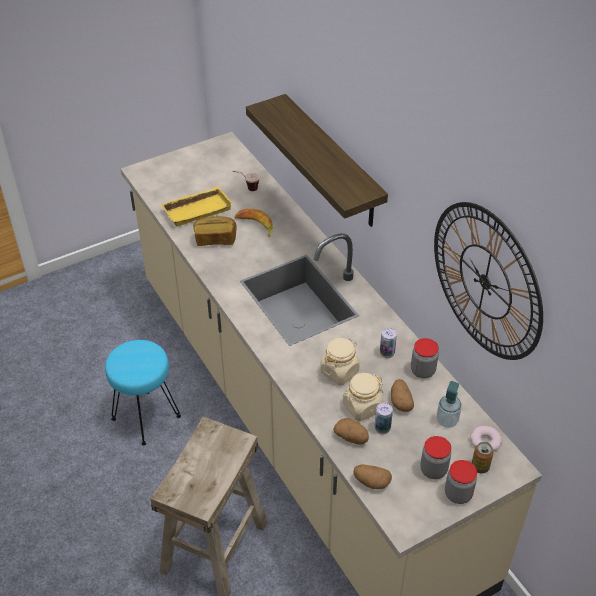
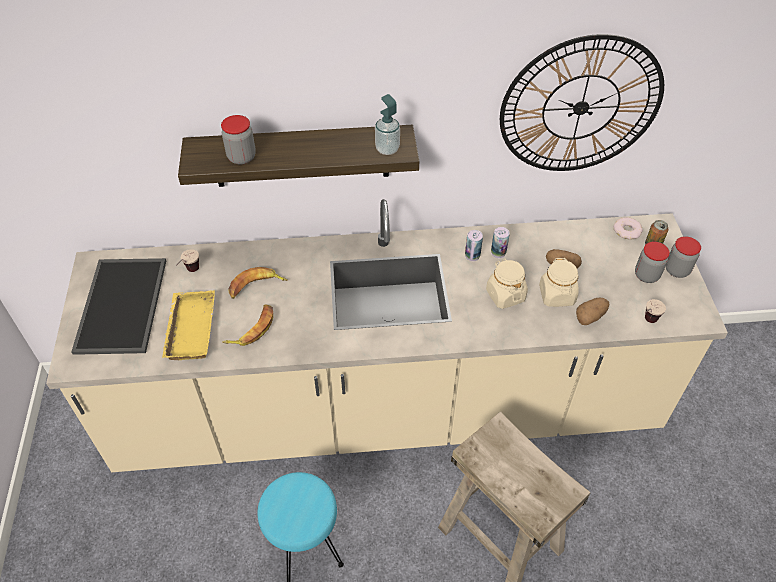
camera: 65 degrees left, 5 degrees up
(198, 172) = (123, 306): none -> tray
(215, 239) = (252, 329): bread -> banana
(371, 482) = (646, 322): potato -> cup
(382, 428) = (587, 291): can -> can (472, 255)
(422, 371) = (531, 237): jar -> jar (241, 157)
(447, 420) = (595, 245): soap dispenser -> soap dispenser (387, 149)

